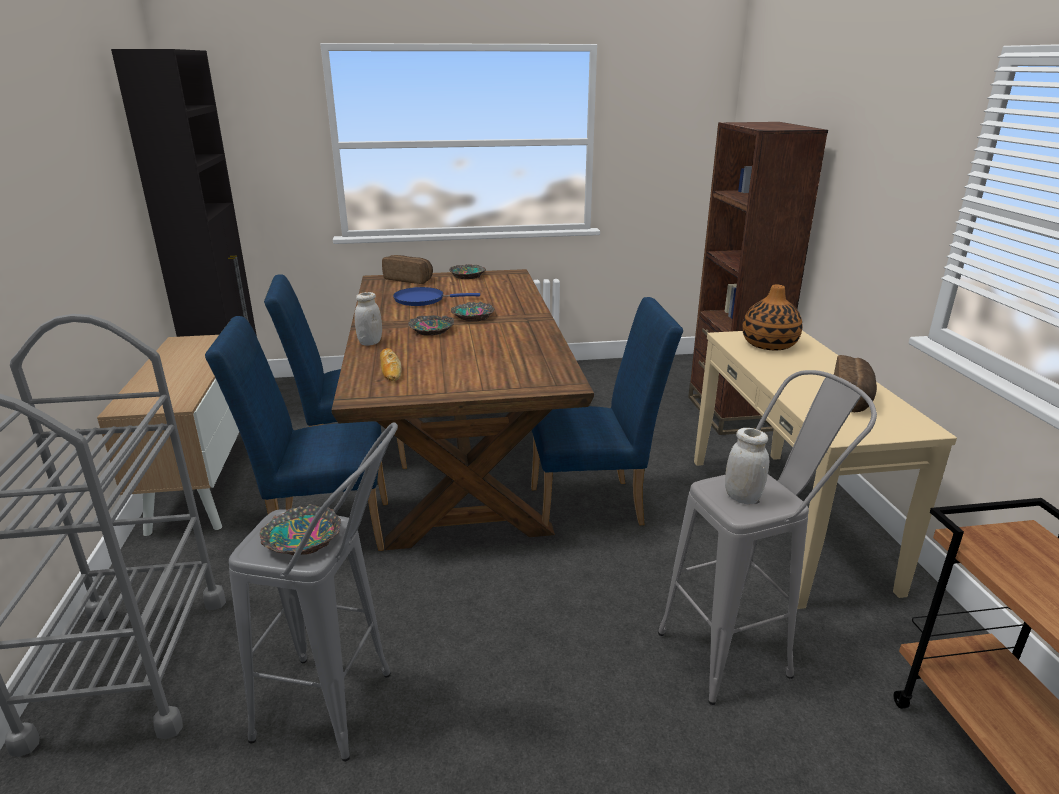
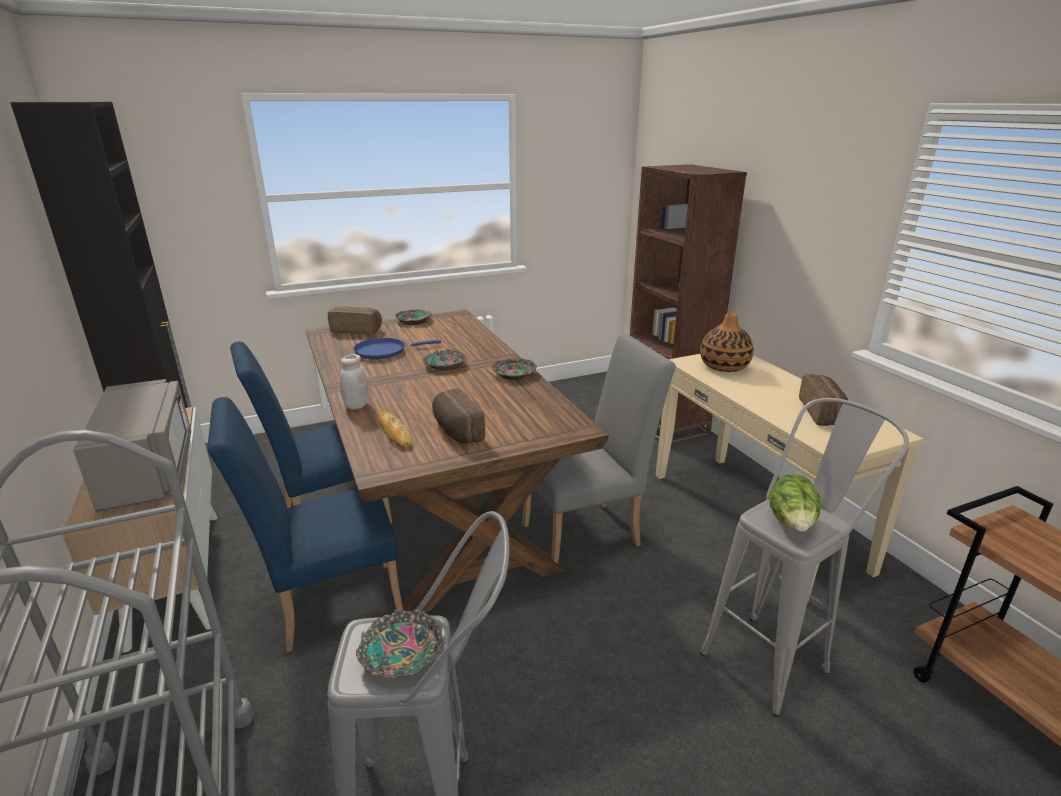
camera: 15 degrees left, 0 degrees up
(183, 380) = (150, 471): none -> grey microwave
(431, 330) = (412, 384): bowl -> bowl (514, 374)
(447, 373) = (456, 431): none -> bread
(595, 505) = (589, 532): blue chair -> grey chair
(742, 497) = (791, 524): white jar -> lettuce

